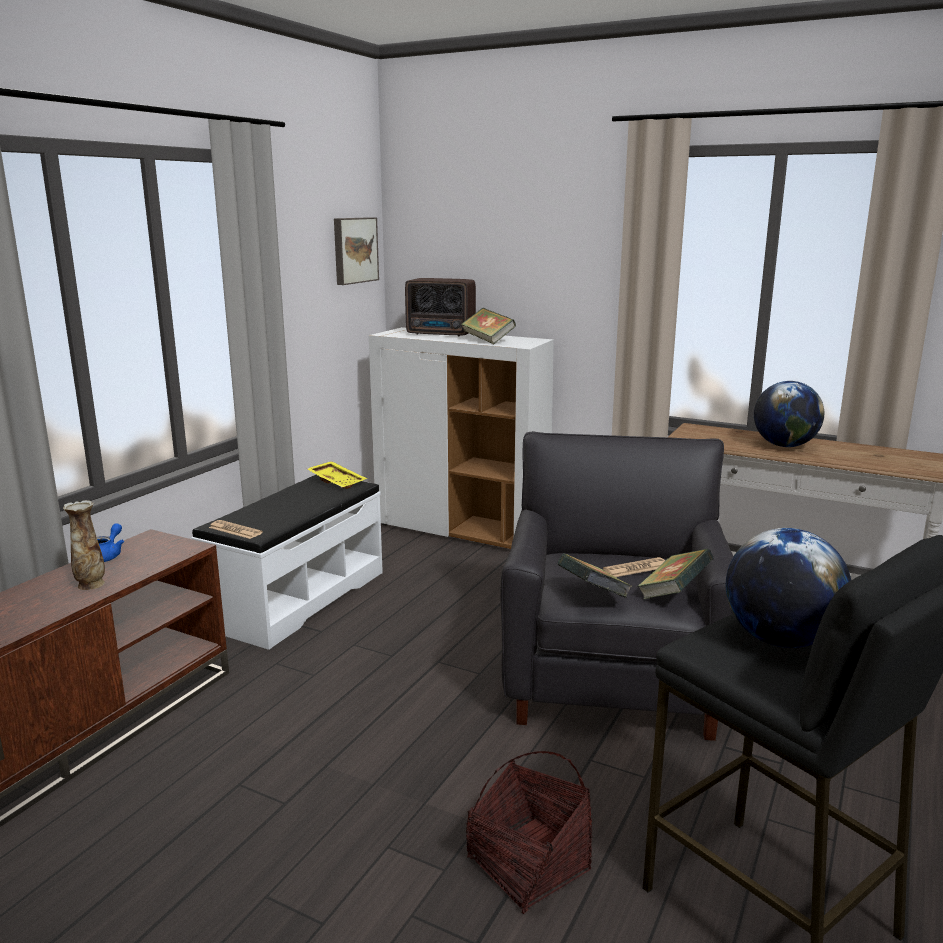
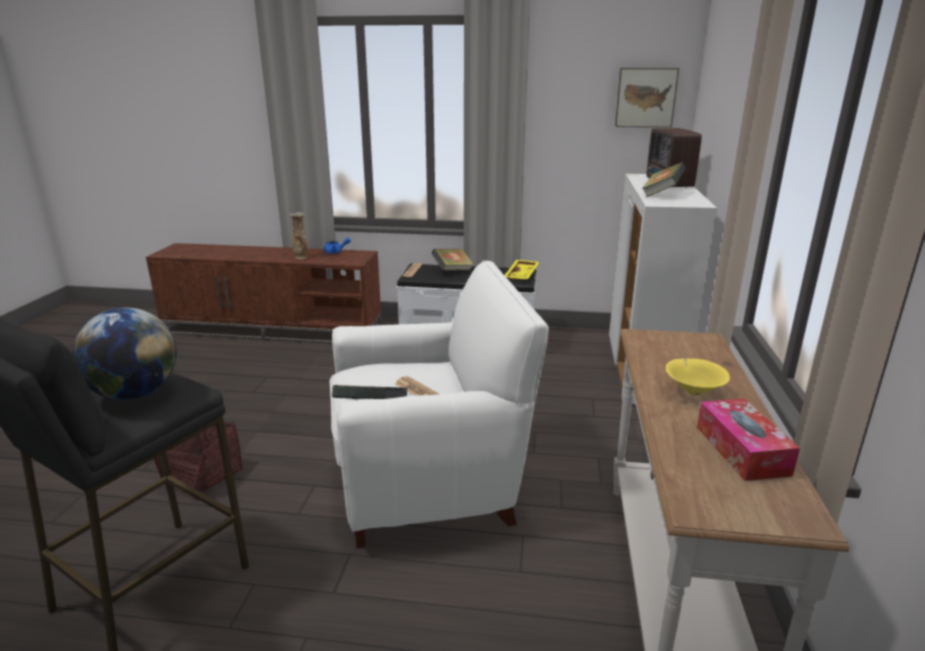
camera: 70 degrees right, 5 degrees up
(592, 596) = (353, 378): book -> book (452, 271)
(613, 679) = (430, 482): black armchair -> white armchair
(784, 446) = (693, 391): globe -> yellow bowl
(866, 452) = (741, 450): none -> tissue box

